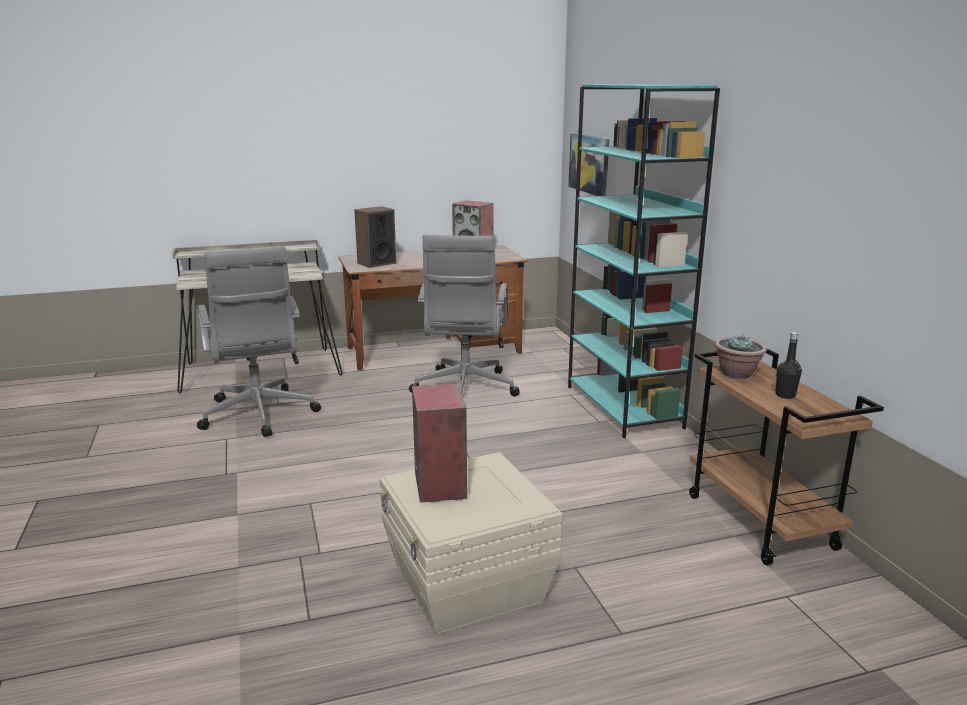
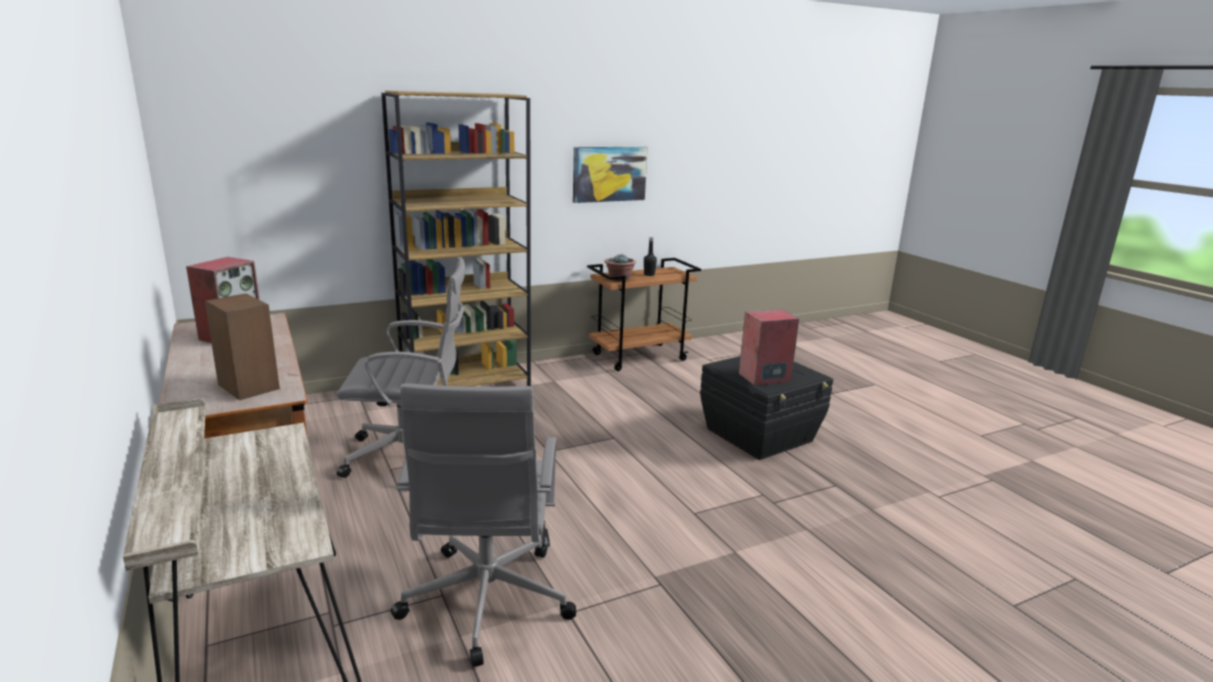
camera: 100 degrees left, 0 degrees up
(259, 415) = (485, 603): grey office chair -> grey office chair turned 120 degrees clockwise
(467, 586) = (760, 435): beige storage box -> black storage box
(589, 164) = (259, 184): picture -> picture (609, 174)
(624, 407) = (466, 383): turquoise bookcase -> brown bookcase

